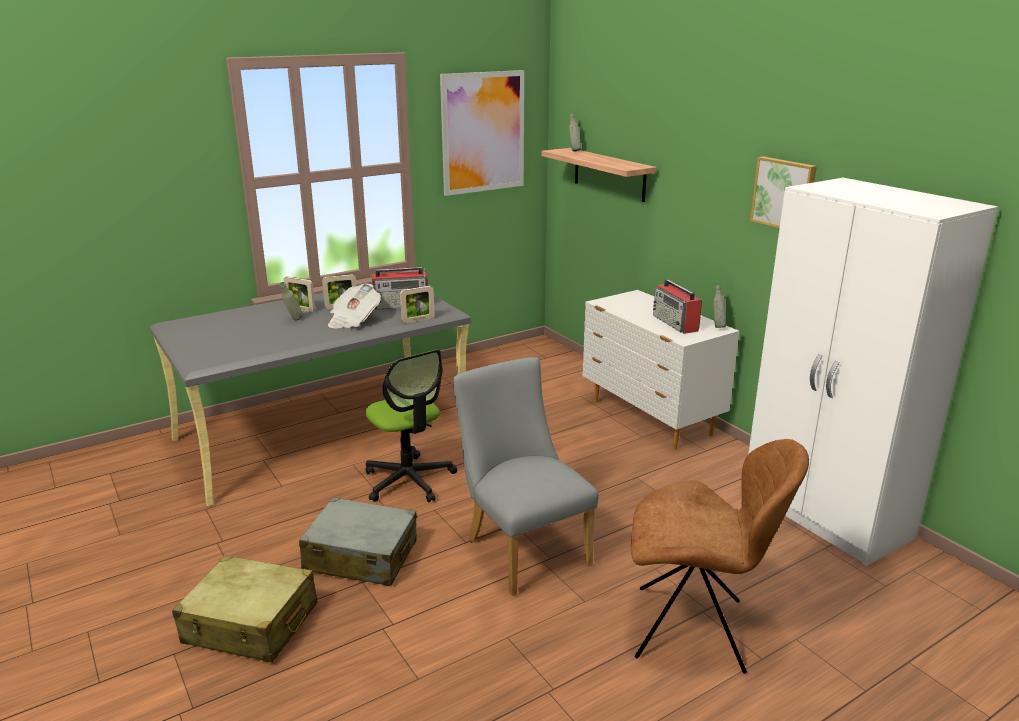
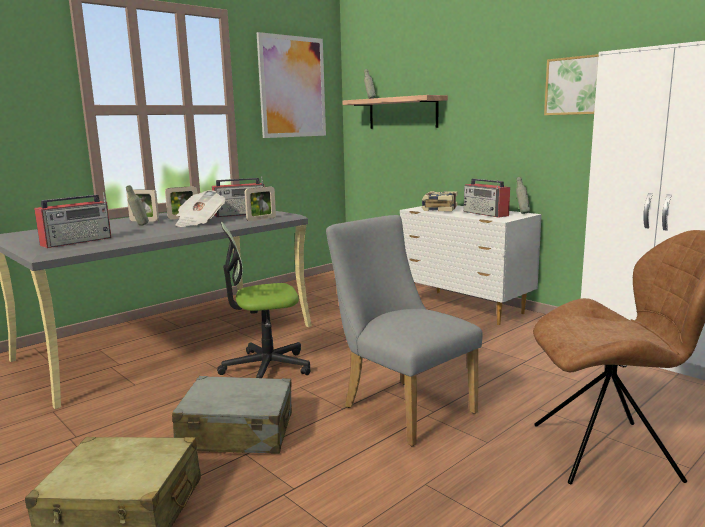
camera: 10 degrees left, 10 degrees down
(229, 348) = (78, 241): none -> radio
(409, 480) = (266, 368): office chair -> office chair turned 120 degrees clockwise
(629, 305) = (439, 209): none -> book

